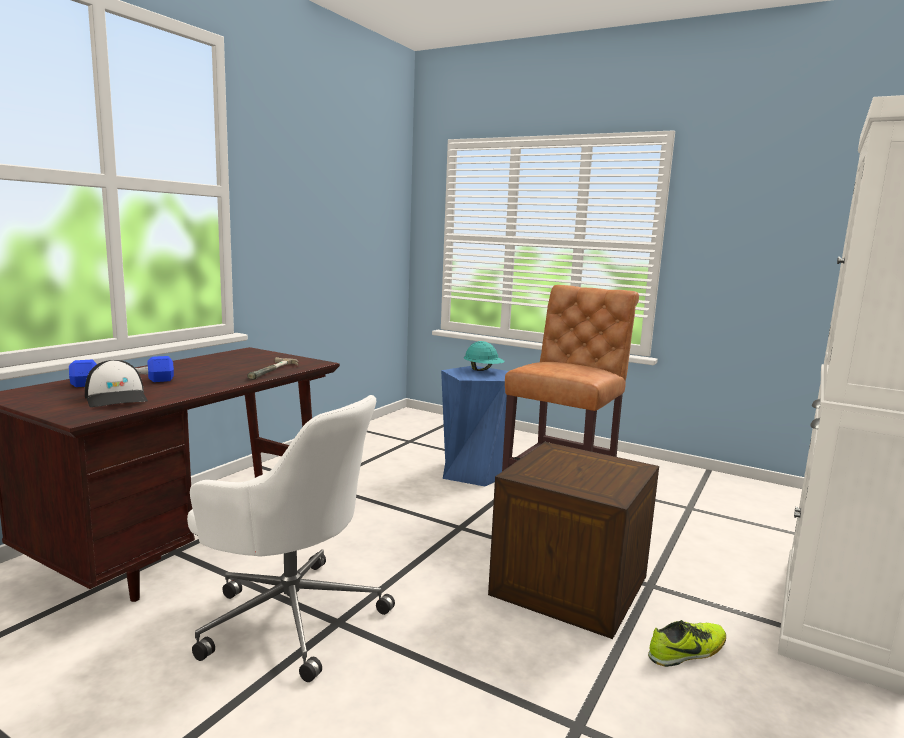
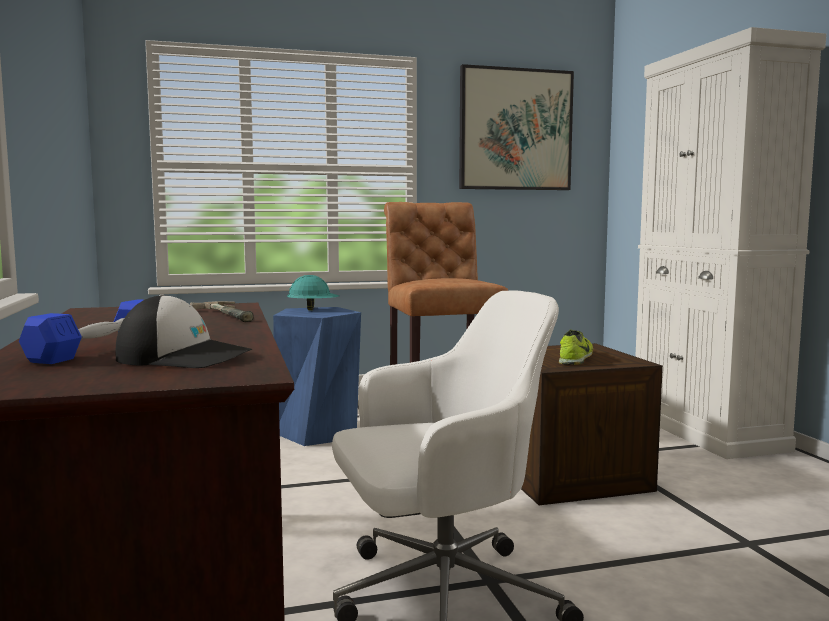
camera: 45 degrees left, 5 degrees down
(687, 652) = (697, 478): shoe -> shoe (575, 358)
(789, 204) = (515, 130): none -> picture

